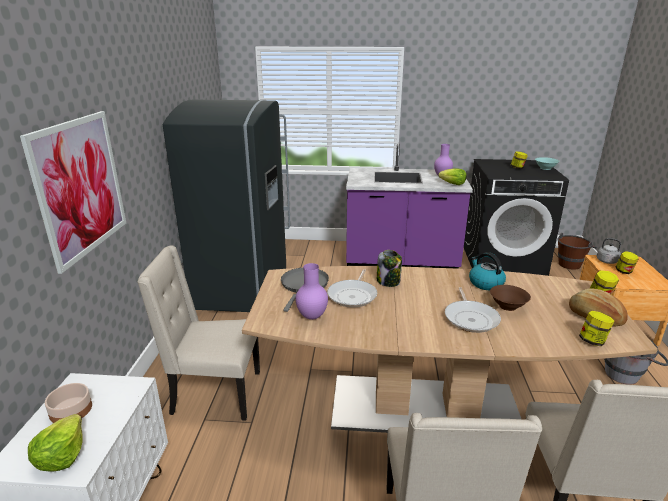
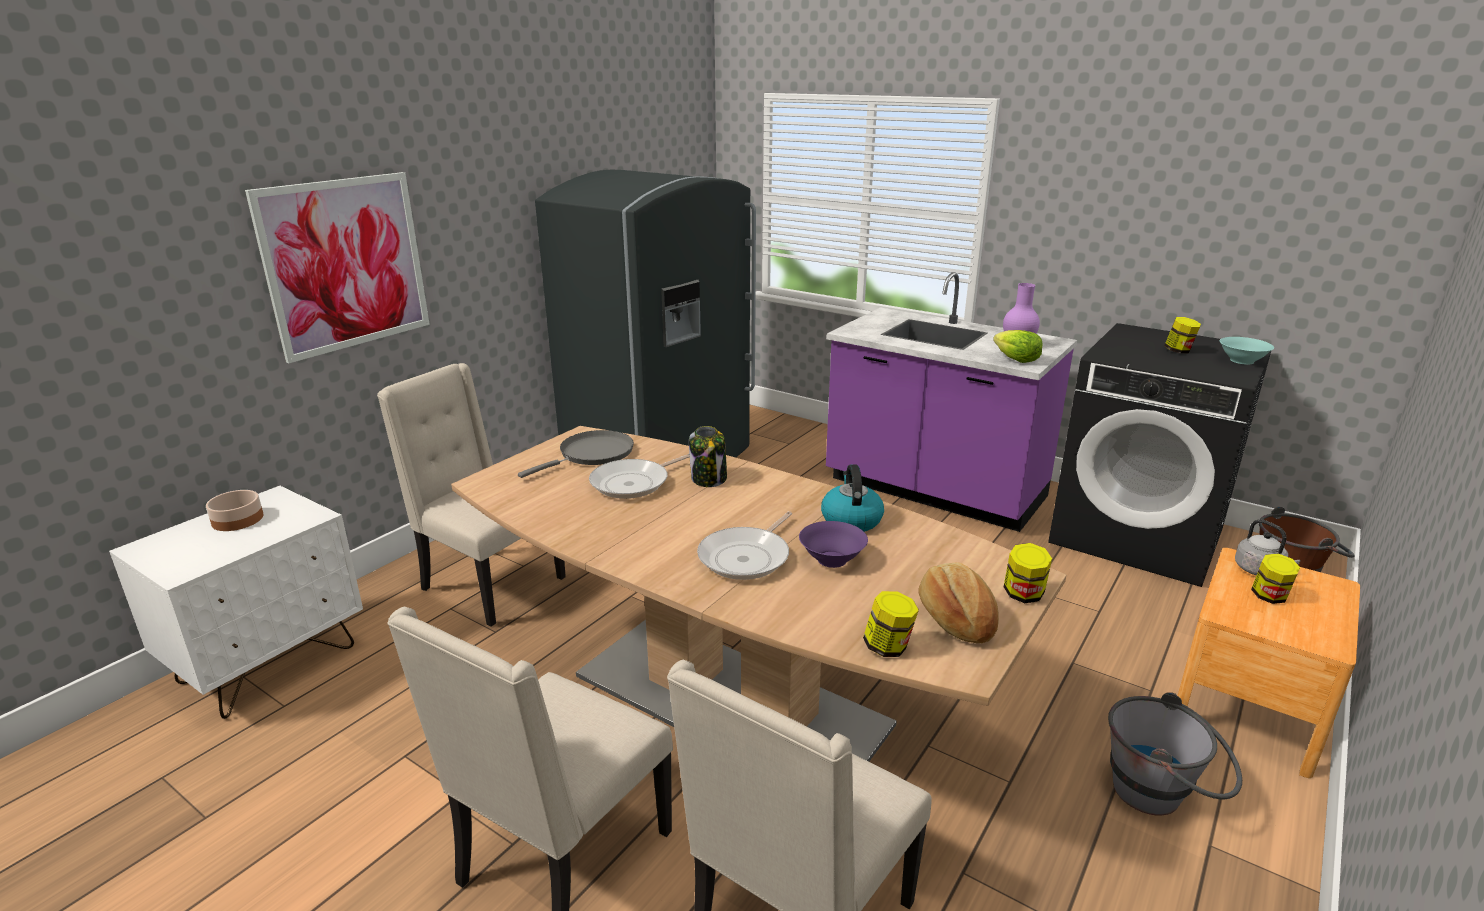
camera: 30 degrees right, 0 degrees up
(61, 455) = (183, 556): lettuce -> none
(312, 317) = (545, 493): purple vase -> none
(507, 306) = (831, 559): brown bowl -> purple bowl

